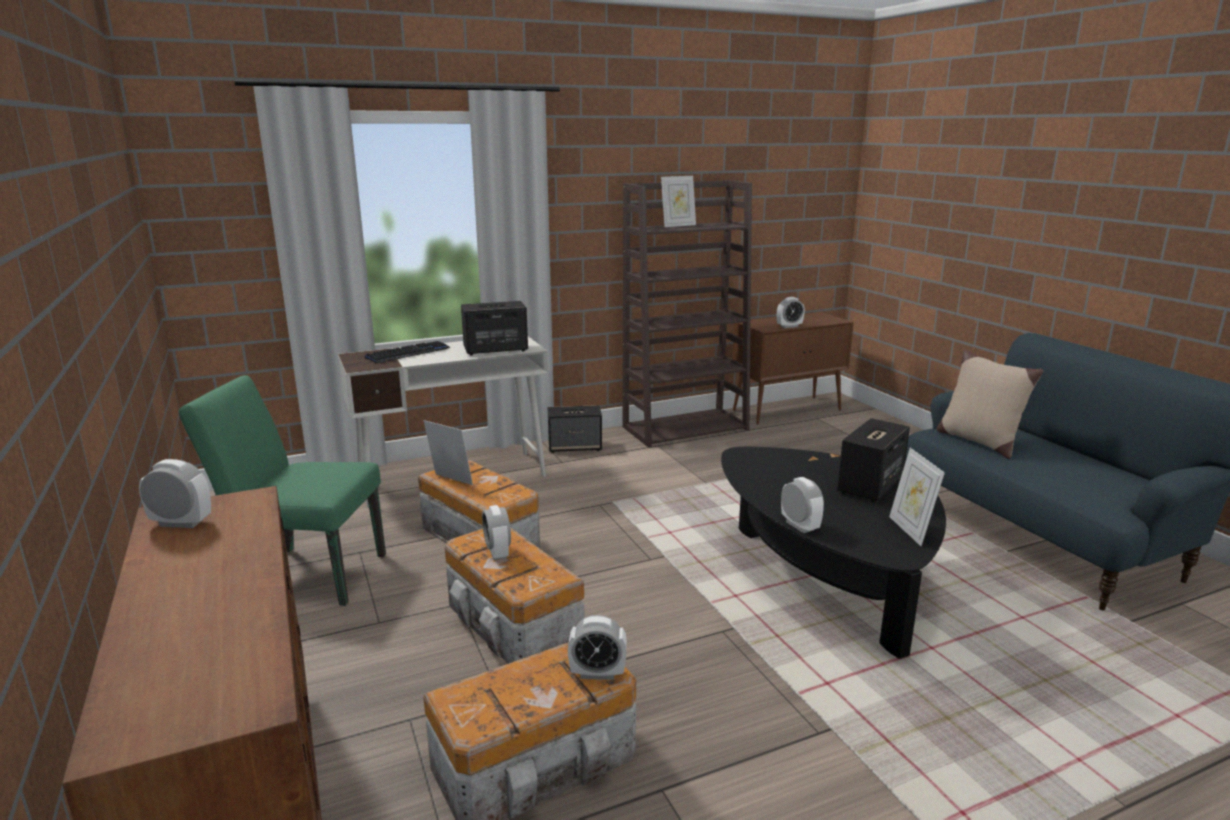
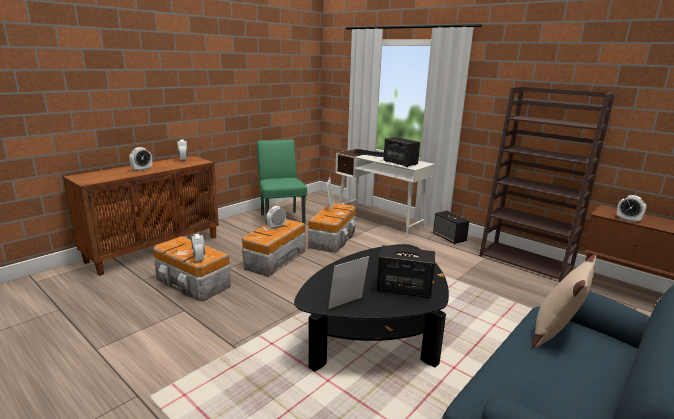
camera: 65 degrees right, 0 degrees up
(678, 225) = (552, 120): picture frame -> none
(799, 526) = (325, 272): alarm clock -> alarm clock (142, 169)

